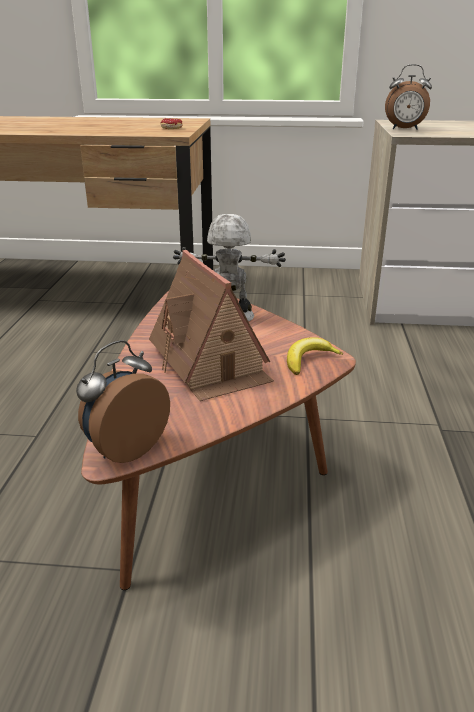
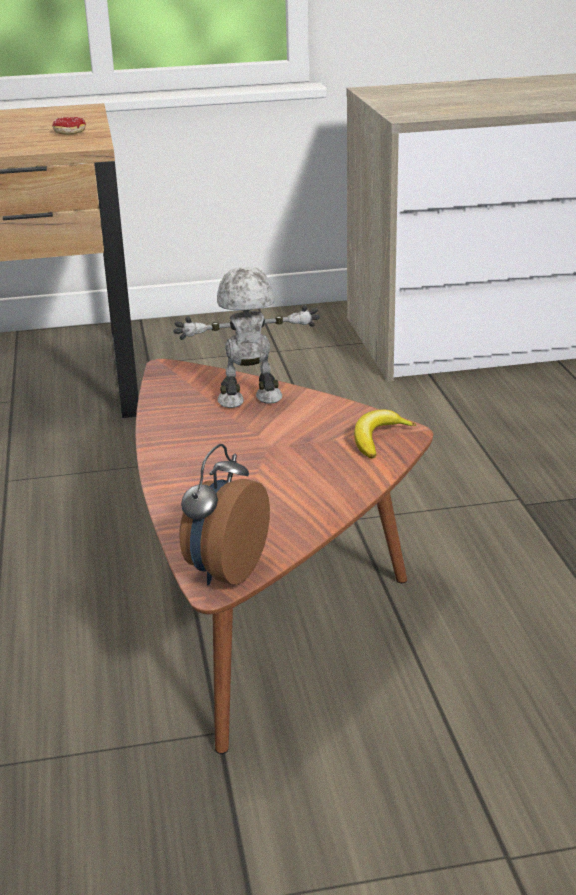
camera: 15 degrees left, 0 degrees up
(210, 363) = (262, 461): toy house -> none
(404, 129) = (399, 106): alarm clock -> none

